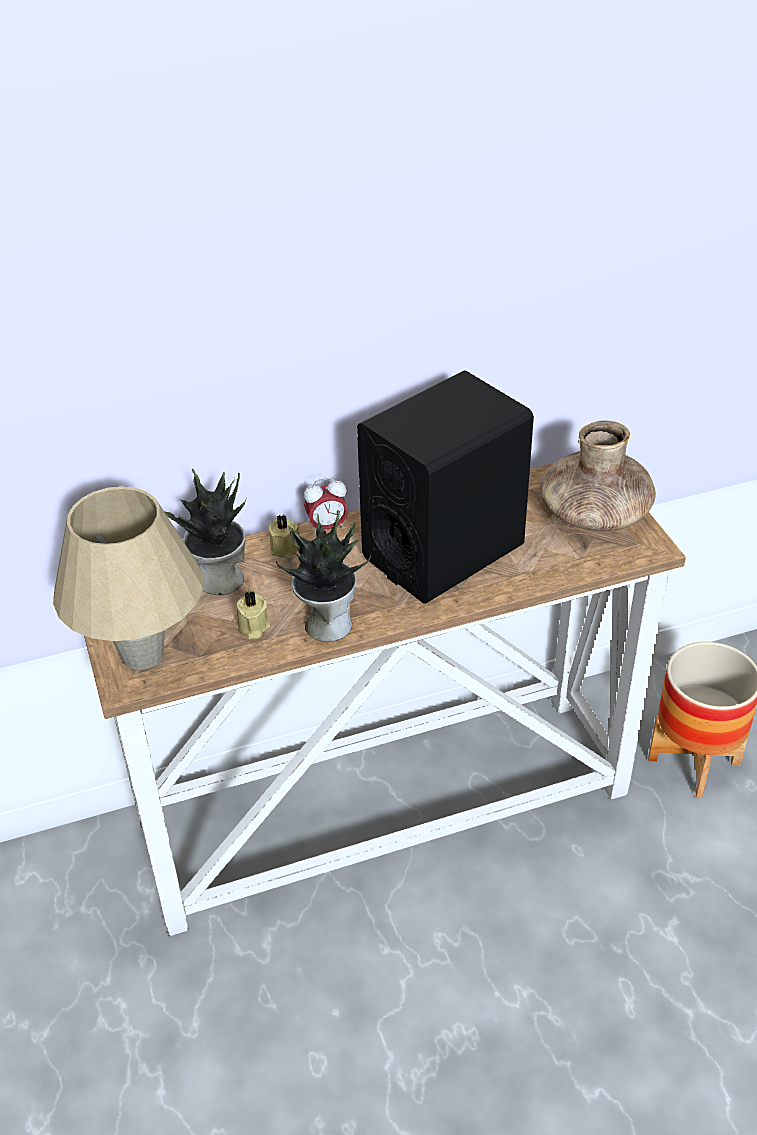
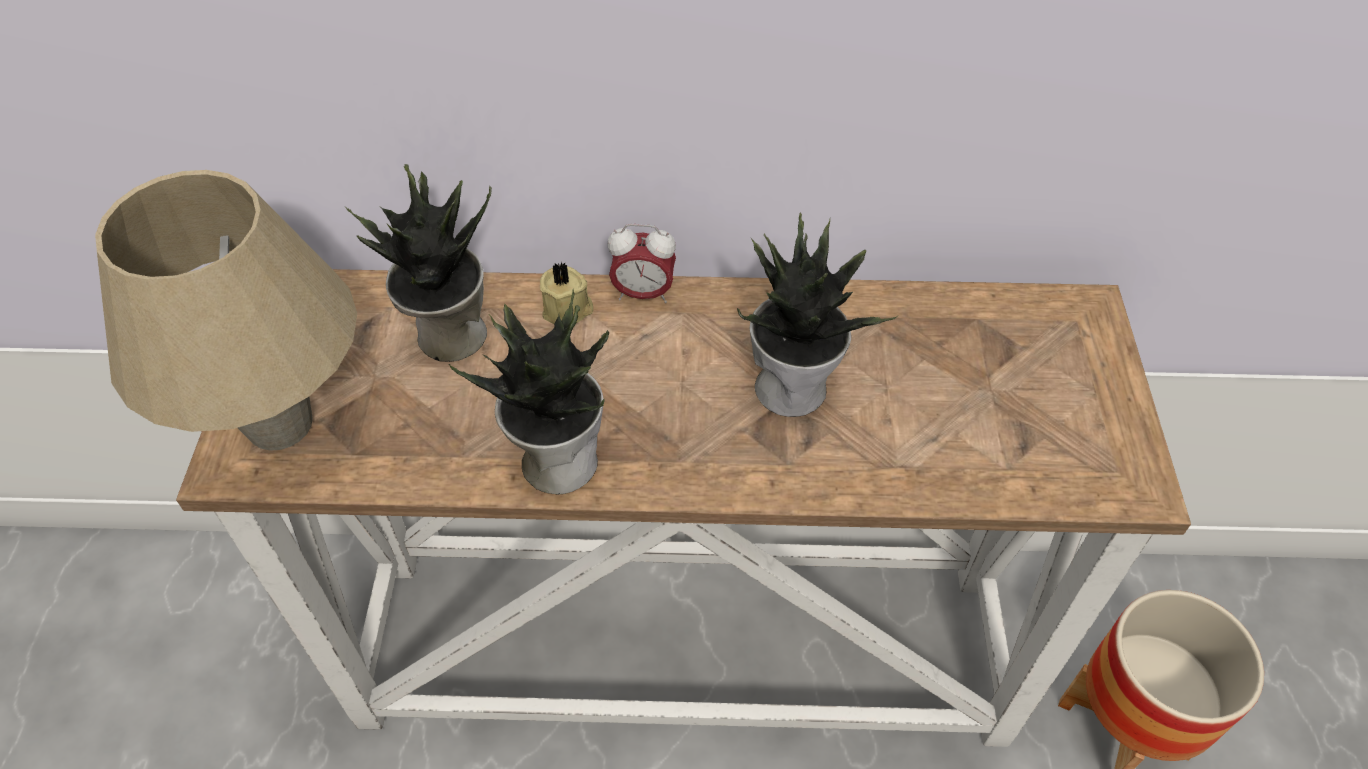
camera: 20 degrees right, 10 degrees up
(253, 627) = (451, 429): beige candle -> none
(443, 551) = (794, 387): black speaker -> potted plant
(594, 515) = (1062, 395): brown vase -> none

